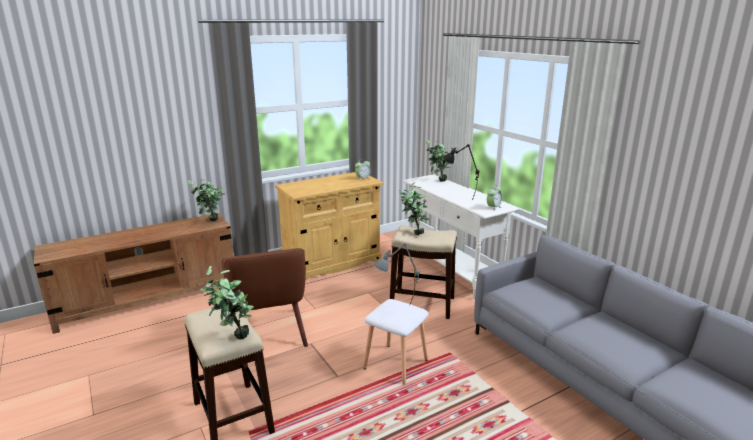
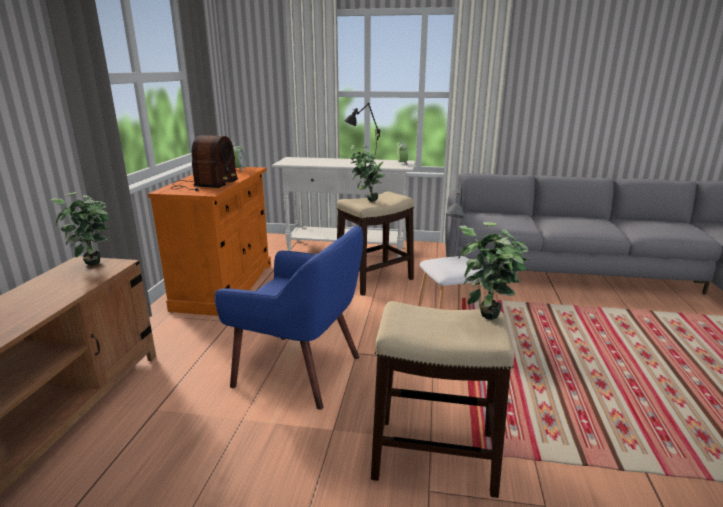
camera: 50 degrees left, 0 degrees up
(270, 333) = (300, 370): brown armchair -> blue armchair
(311, 187) = (204, 185): none -> radio
(332, 263) = (225, 286): beige cabinet -> orange cabinet
(438, 181) = (307, 159): potted plant -> none

